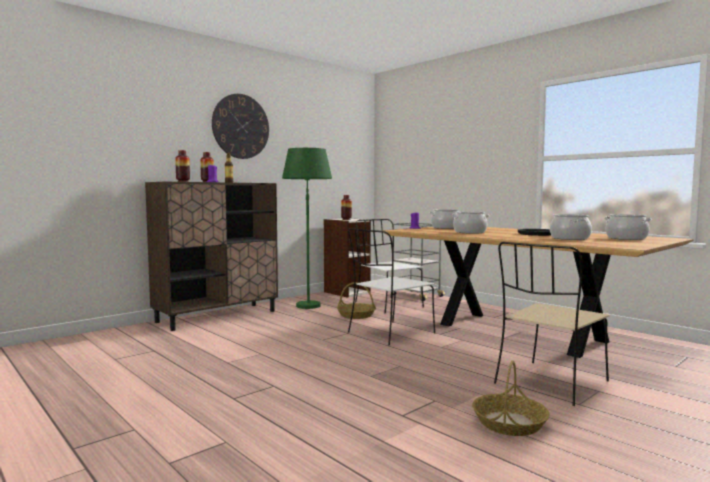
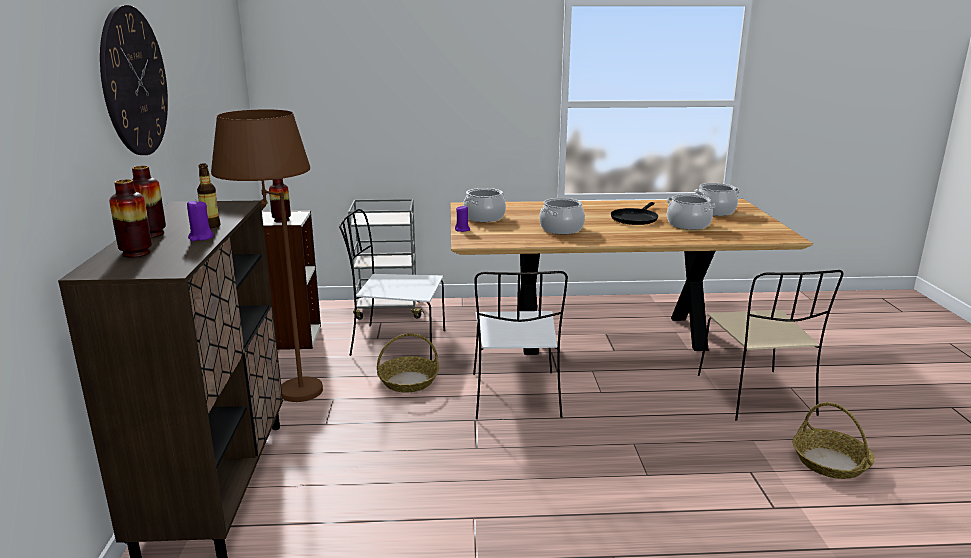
camera: 50 degrees left, 15 degrees up
(308, 303) = (285, 385): green floor lamp -> brown floor lamp

